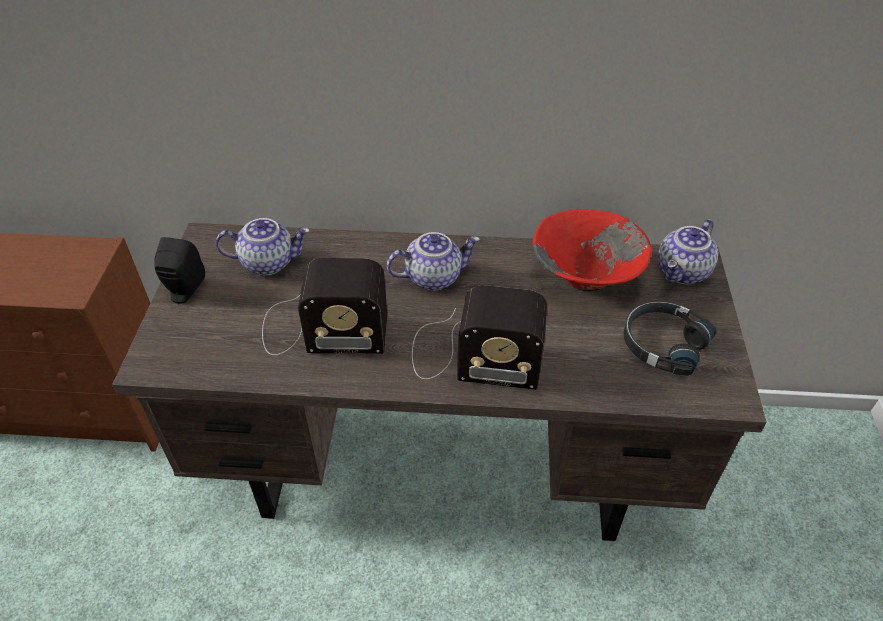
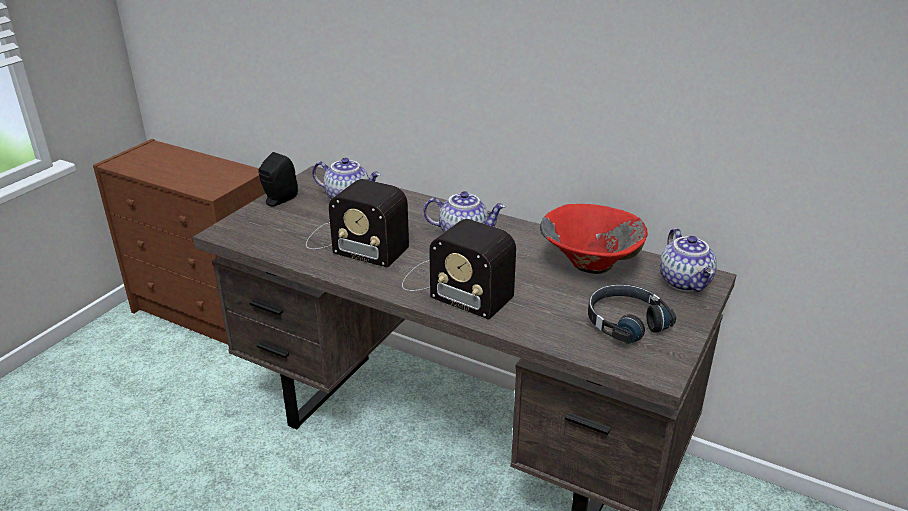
camera: 25 degrees right, 15 degrees down
(683, 273) = (686, 282): teapot -> teapot turned 75 degrees counterclockwise

